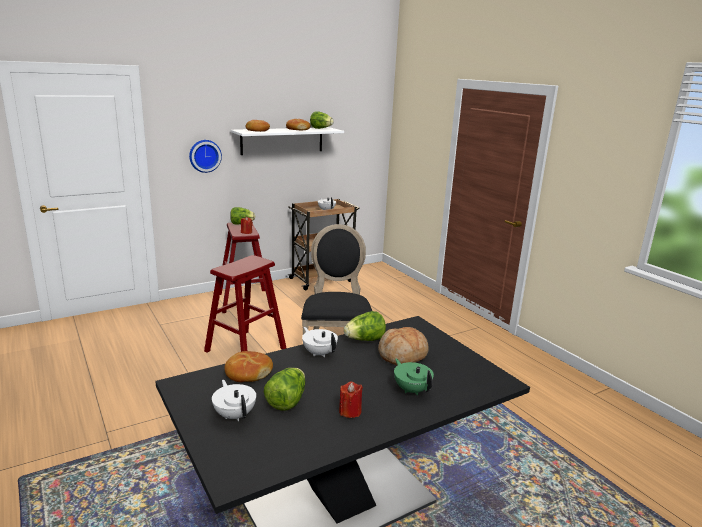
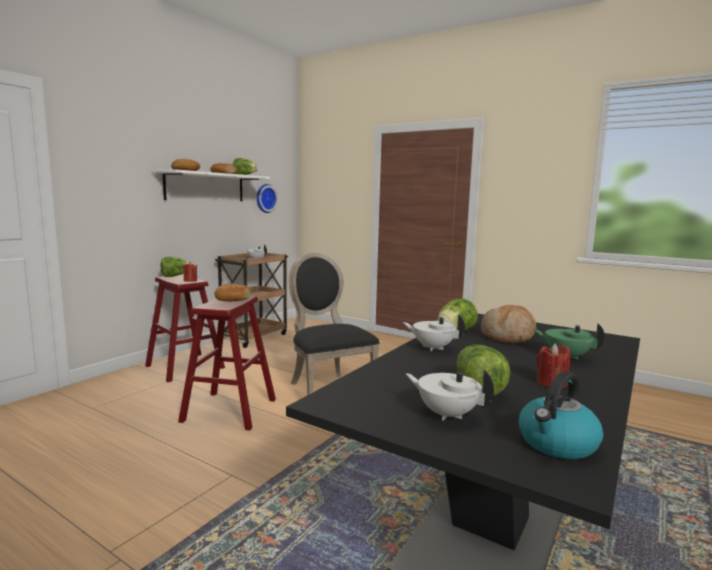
camera: 25 degrees left, 10 degrees down
(204, 155) = (124, 198): wall clock -> wall clock (265, 198)
(248, 373) = (390, 376): bread -> bread (232, 299)
(264, 457) = (557, 444): none -> kettle

